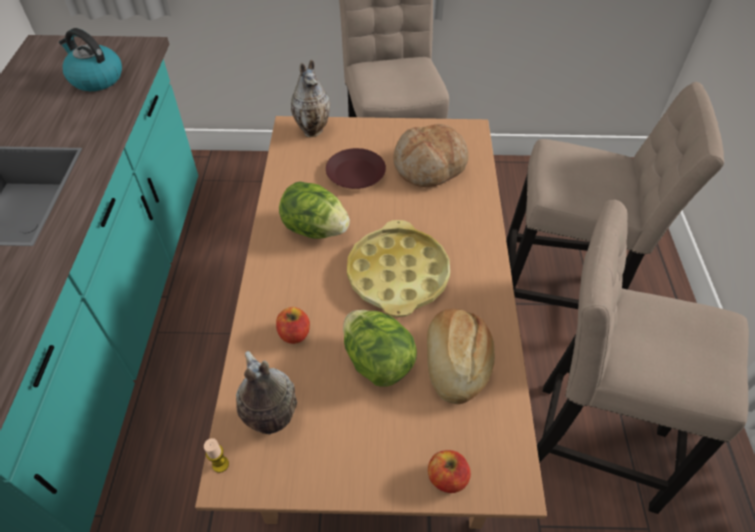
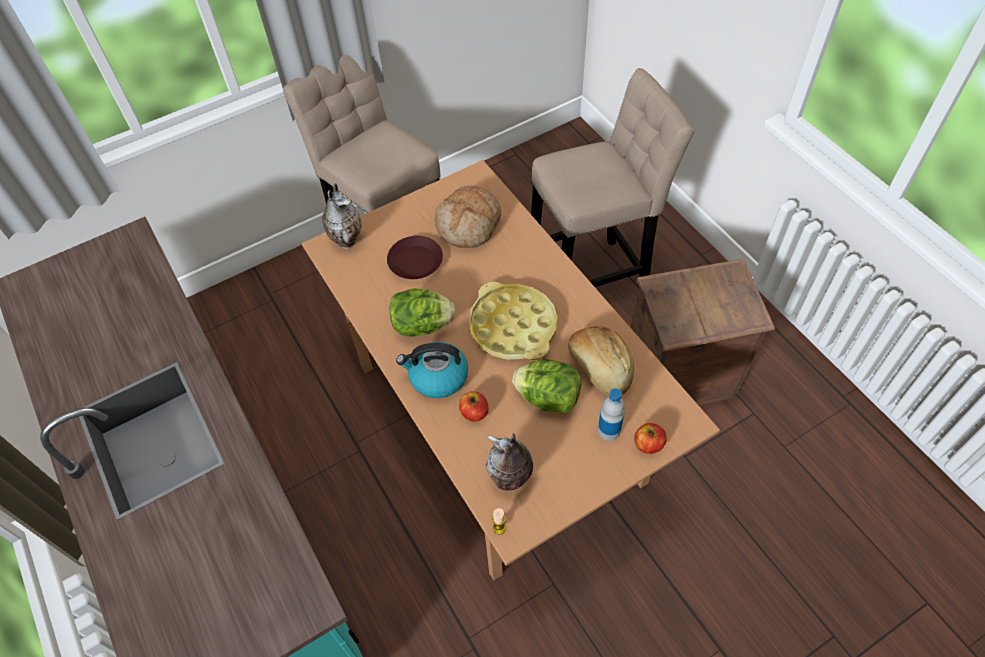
camera: 30 degrees left, 5 degrees up
(96, 78) = (118, 292): kettle -> kettle (437, 377)
(414, 434) = (609, 430): none -> bottle
(586, 443) = (680, 378): beige stool -> crate

